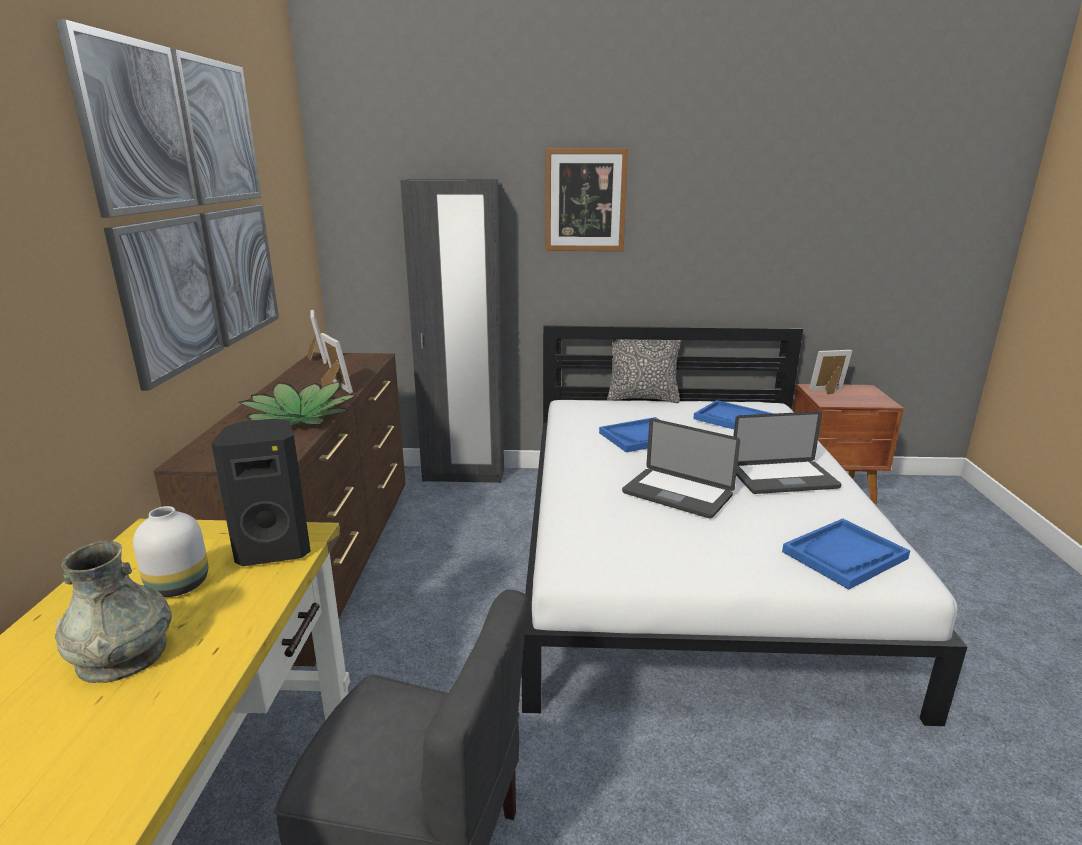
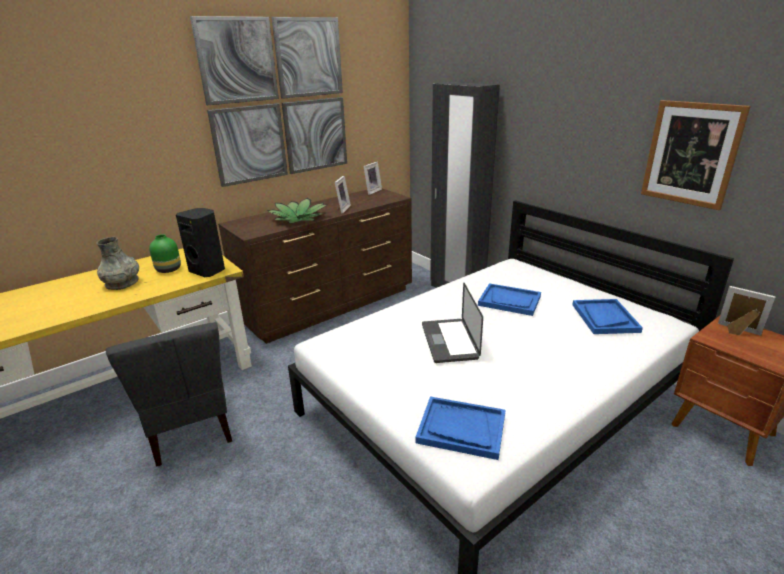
camera: 50 degrees right, 5 degrees up
(180, 584) = (169, 269): white vase -> green vase
(585, 200) = (556, 105): picture -> picture (691, 154)
(642, 398) = (573, 278): pillow -> none
(783, 479) = (540, 370): laptop -> none

